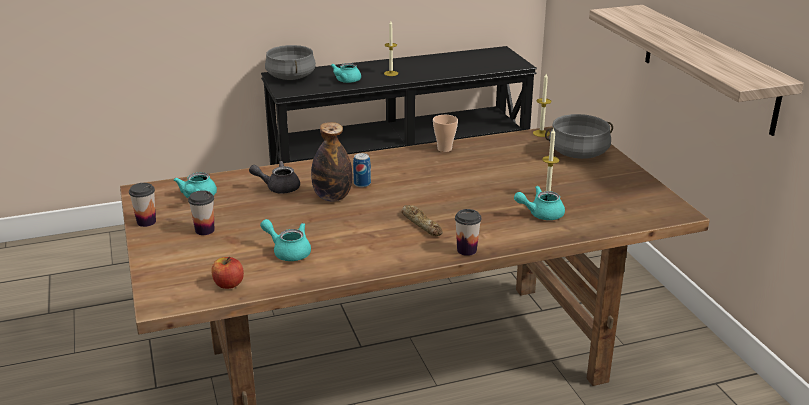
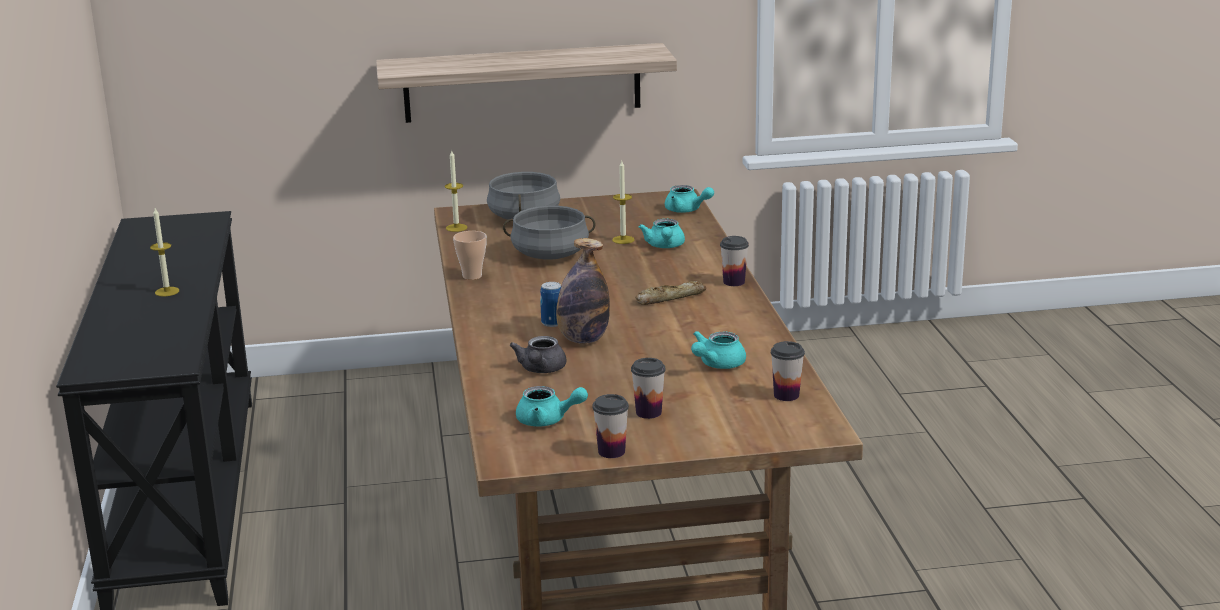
camera: 80 degrees left, 5 degrees down
(228, 284) = (786, 395): apple -> cup
(291, 77) = (110, 360): grey cooking pot -> grey cooking pot (550, 254)
(345, 81) = (170, 322): turquoise teapot -> turquoise teapot (686, 210)

